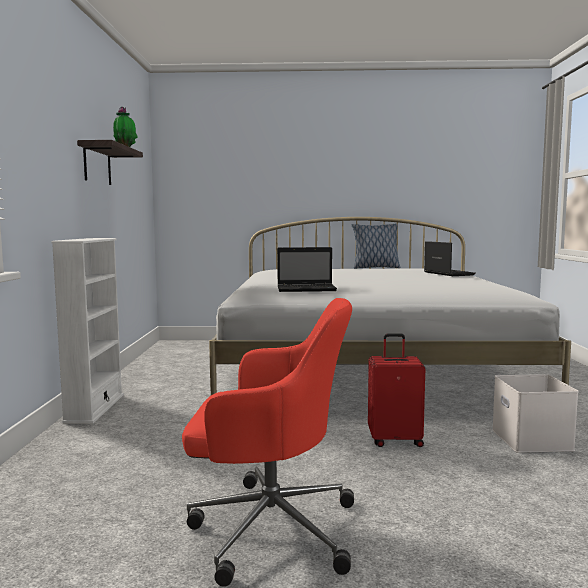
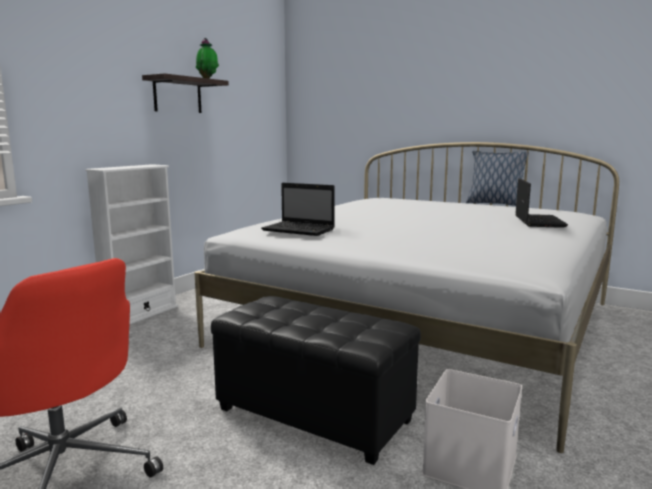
camera: 30 degrees right, 5 degrees up
(395, 440) = (315, 415): red suitcase -> black ottoman

